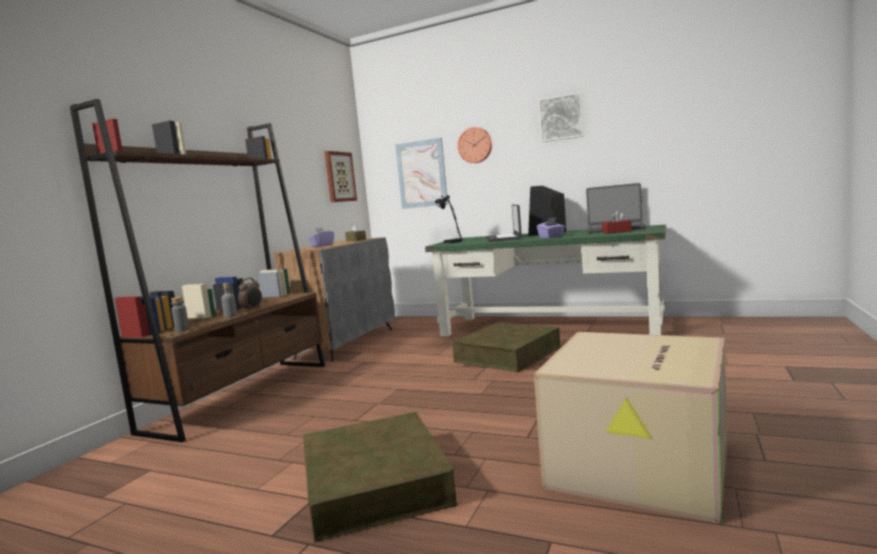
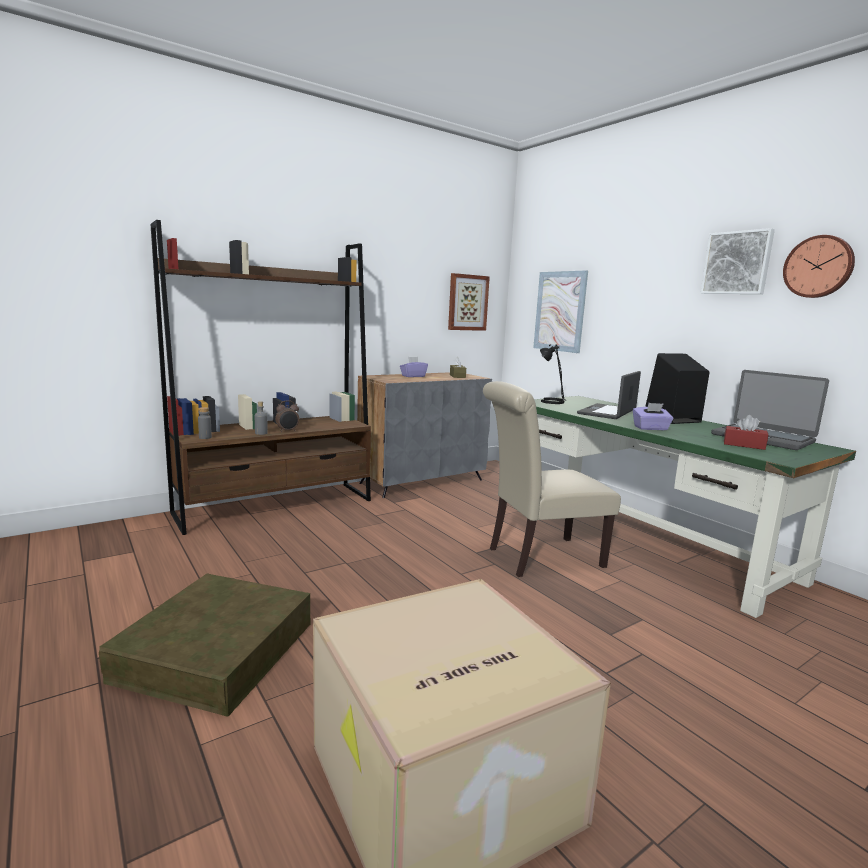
camera: 30 degrees right, 5 degrees up
(475, 145) = (622, 285): wall clock -> wall clock (819, 267)
(507, 355) = (538, 557): brown storage box -> beige chair

